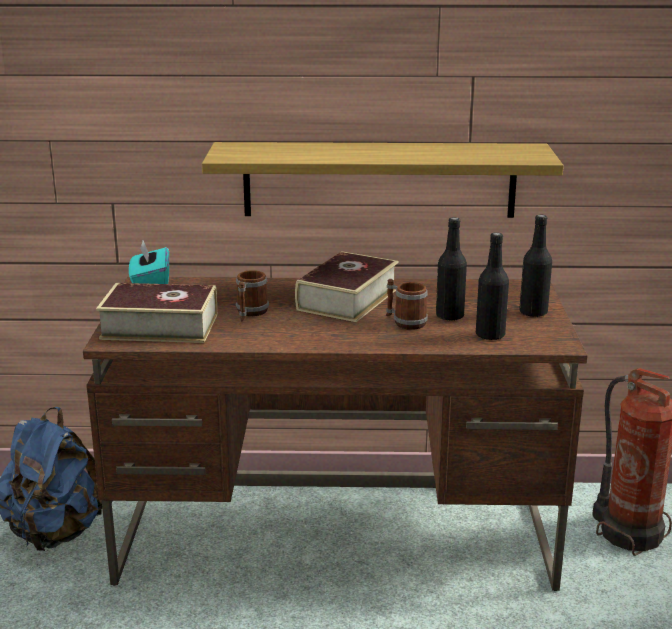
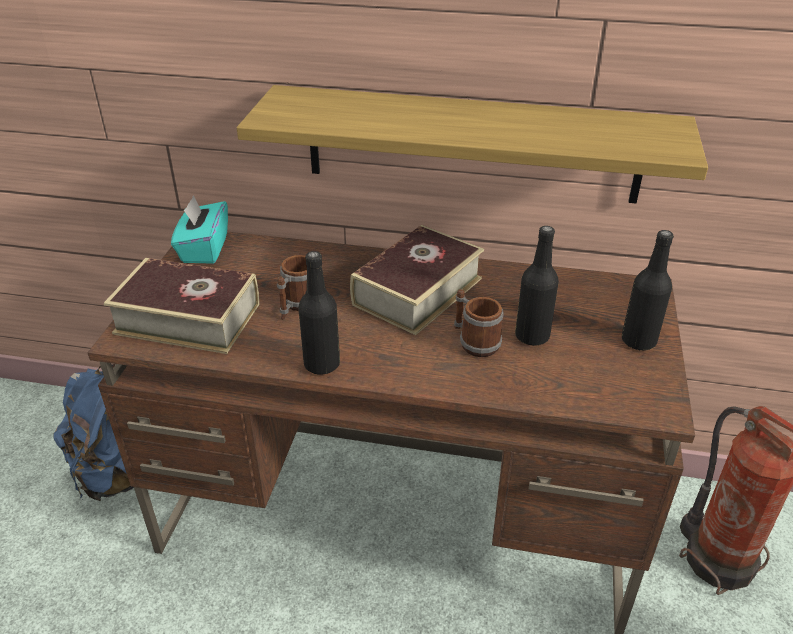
camera: 10 degrees right, 15 degrees up
(490, 335) = (574, 379): black bottle -> black bottle (322, 364)

